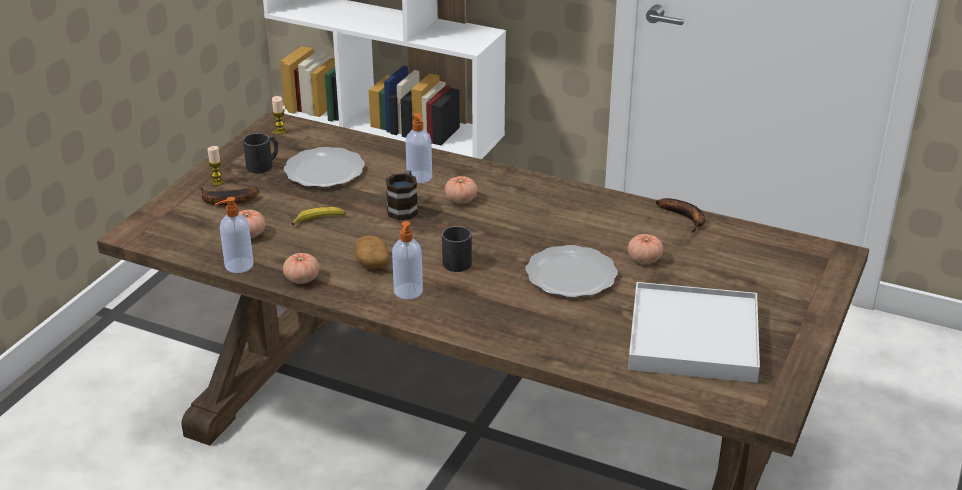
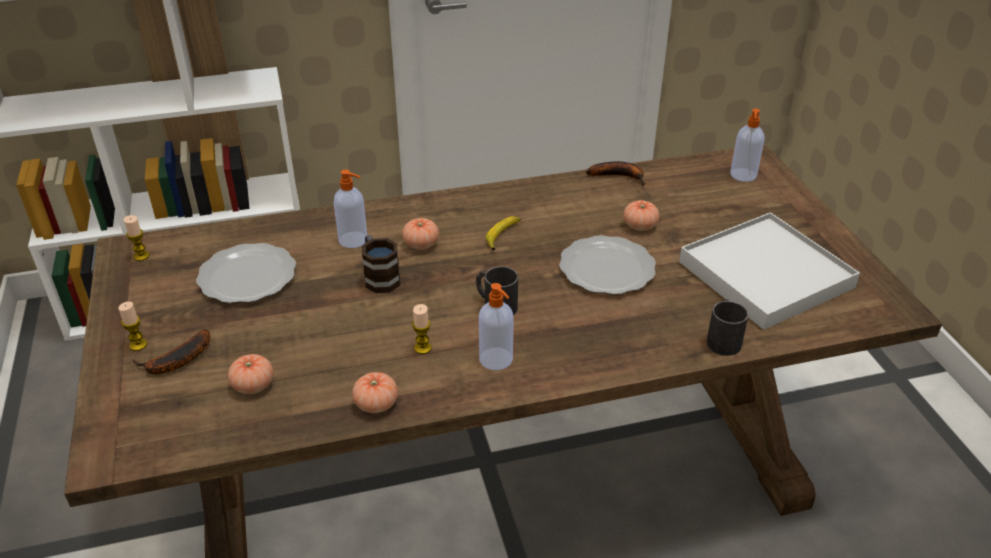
camera: 40 degrees left, 5 degrees up
(238, 266) = (287, 428): soap dispenser -> soap dispenser (743, 175)
(264, 164) = (169, 300): black mug -> black mug (723, 338)
(318, 220) = (310, 331): banana -> banana (502, 236)
(372, 262) = (422, 348): potato -> candle

